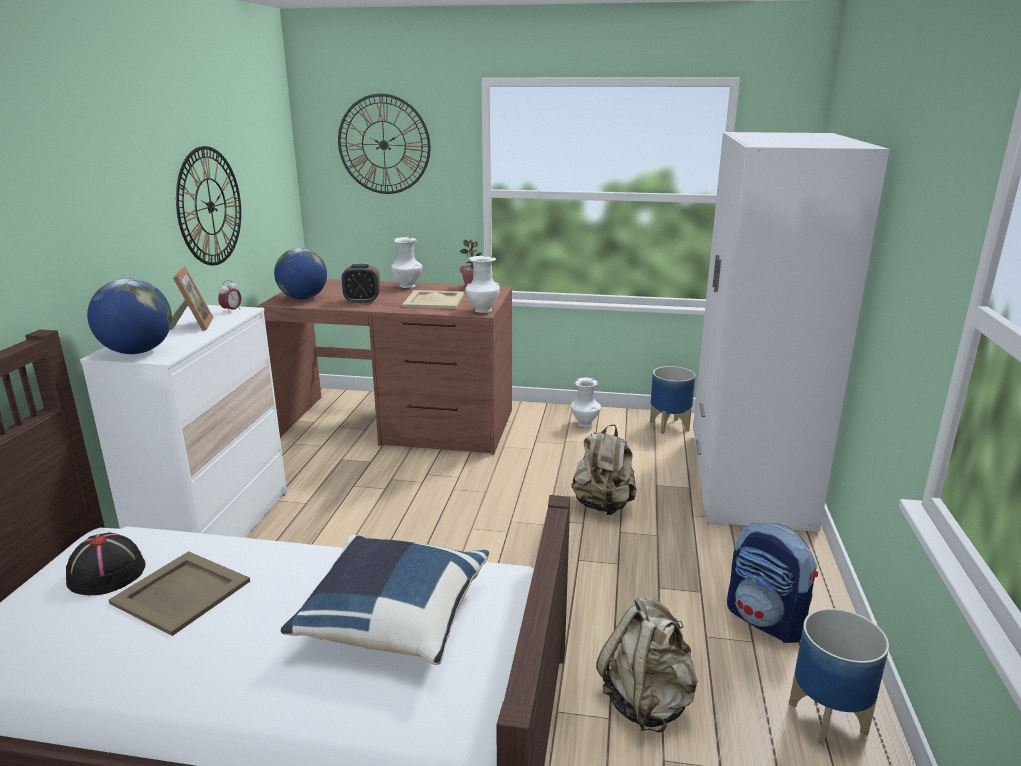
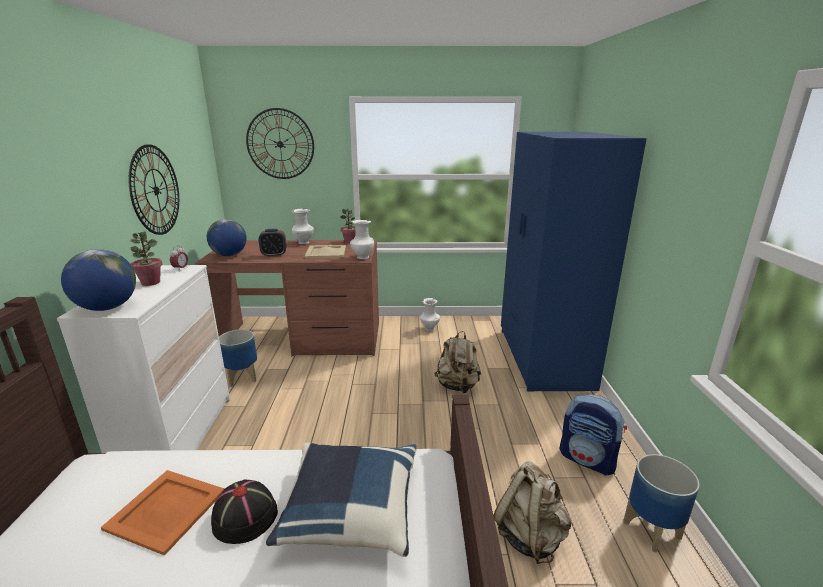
camera: 10 degrees left, 0 degrees up
(107, 573) = (96, 499): black hat -> black hat (244, 516)
(181, 593) = (166, 510): beige tray -> orange tray
(192, 325) = (151, 282): picture frame -> potted plant
(669, 426) = (484, 326): planter -> planter (242, 378)
(747, 478) = (543, 358): white wardrobe -> blue wardrobe

